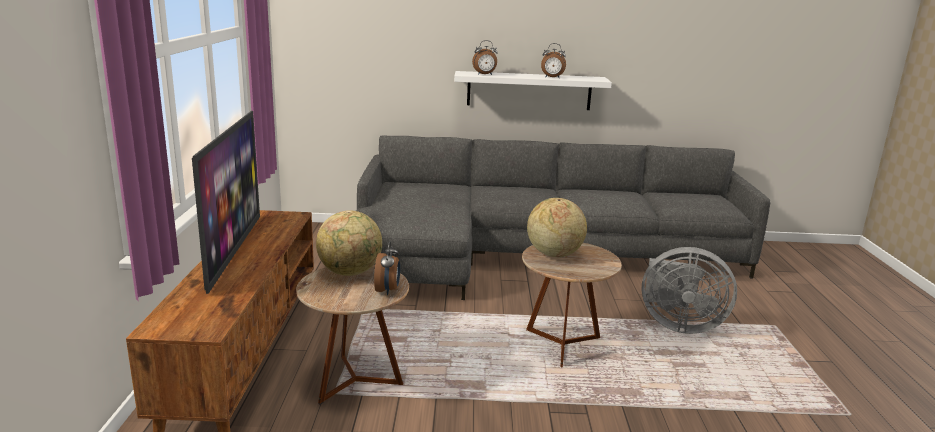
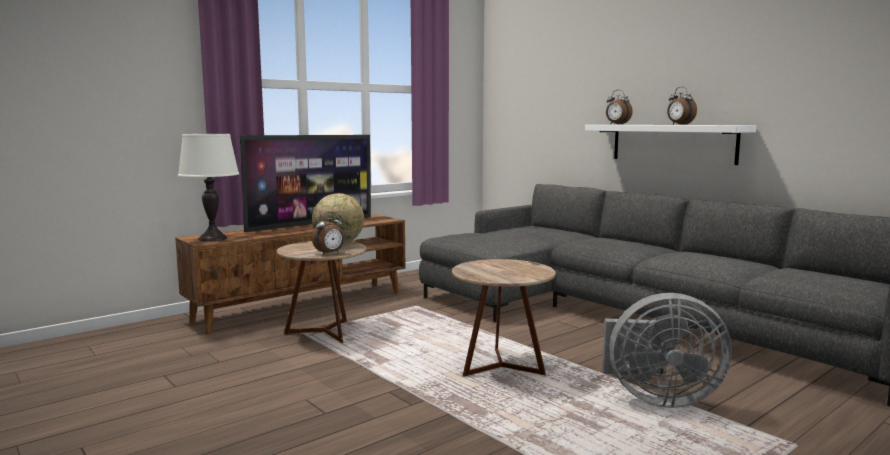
camera: 50 degrees right, 10 degrees down
(197, 320) = (212, 239): none -> white table lamp
(554, 254) = (497, 265): globe -> none
(678, 324) = (657, 398): grey fan -> grey fan turned 60 degrees counterclockwise

